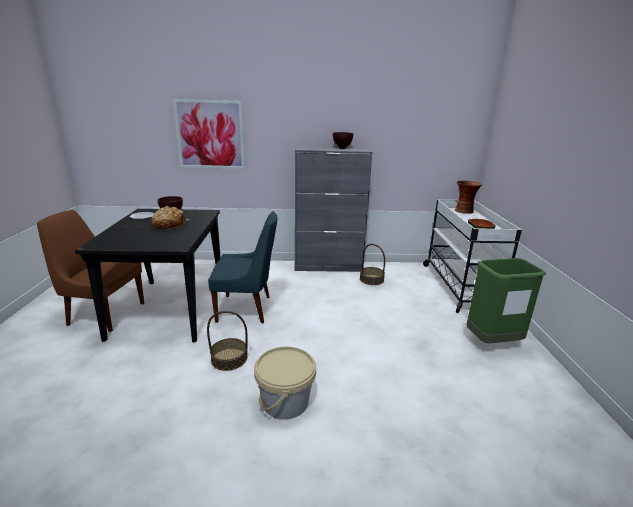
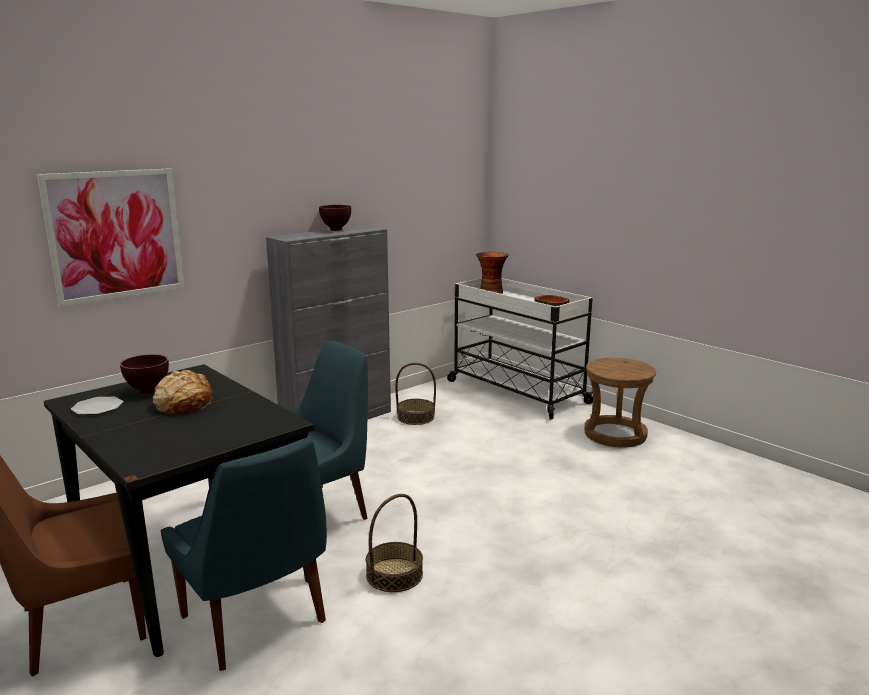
camera: 40 degrees left, 5 degrees down
(148, 347) = (255, 622): none -> blue chair
(285, 402) = (526, 578): beige bucket -> none
(492, 342) = (615, 434): green trash can -> brown stool

